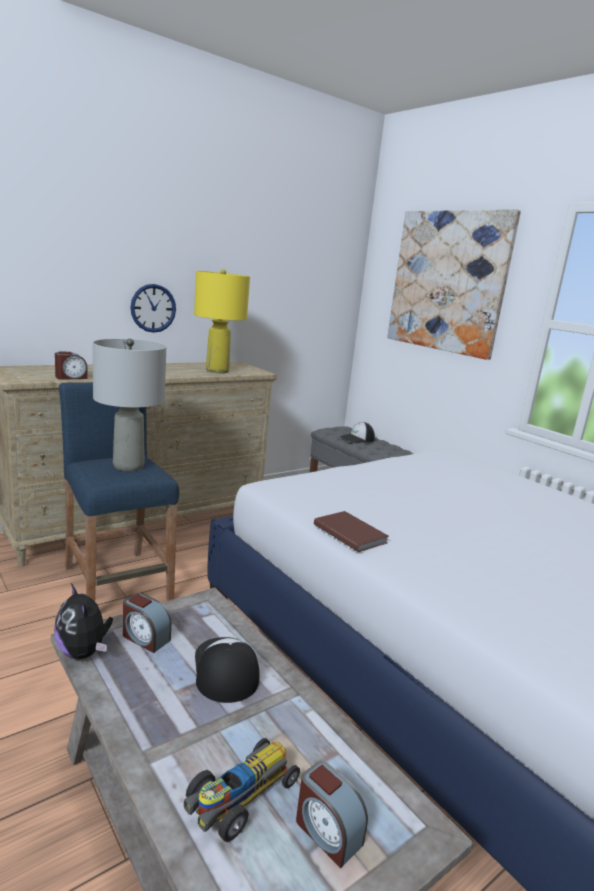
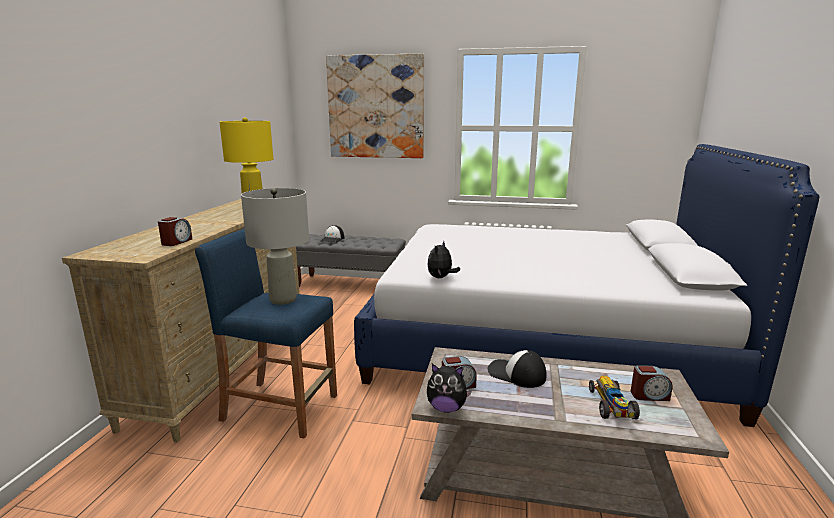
camera: 40 degrees left, 0 degrees up
(153, 308) = (176, 163): wall clock -> none
(300, 508) = (441, 278): none -> plush toy
(350, 533) = (488, 278): brown book -> none

